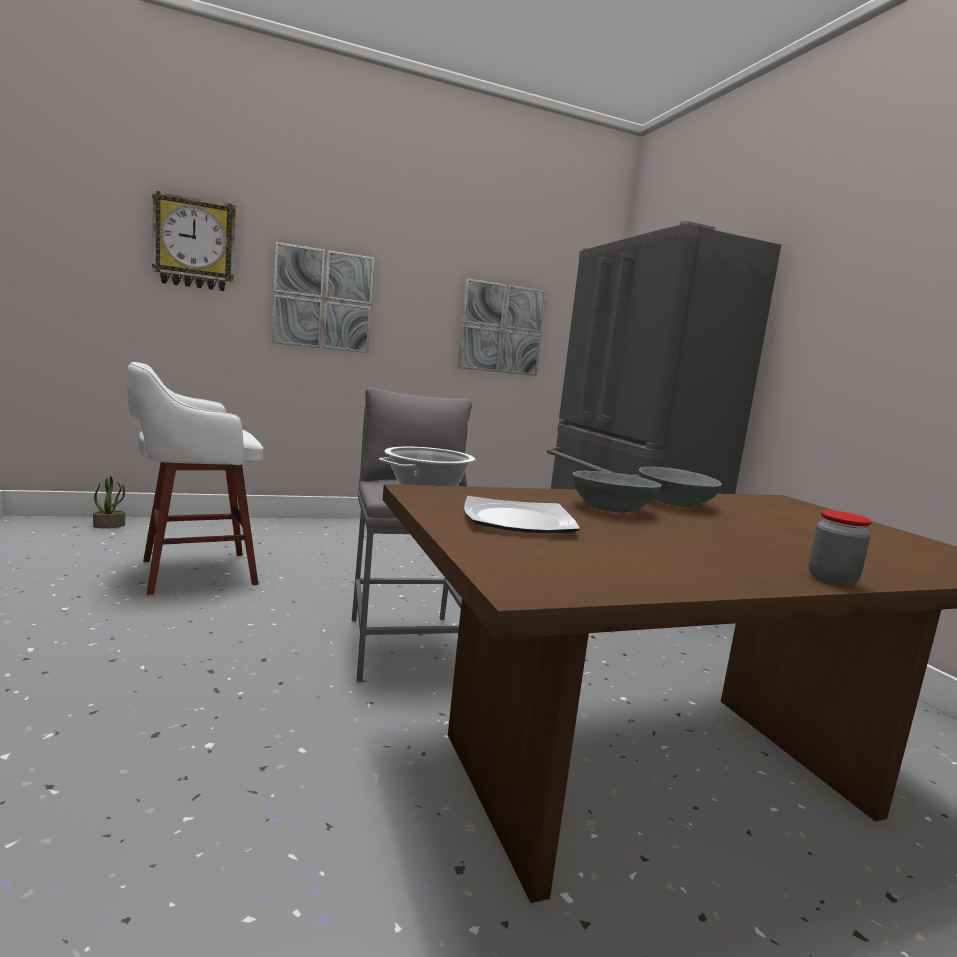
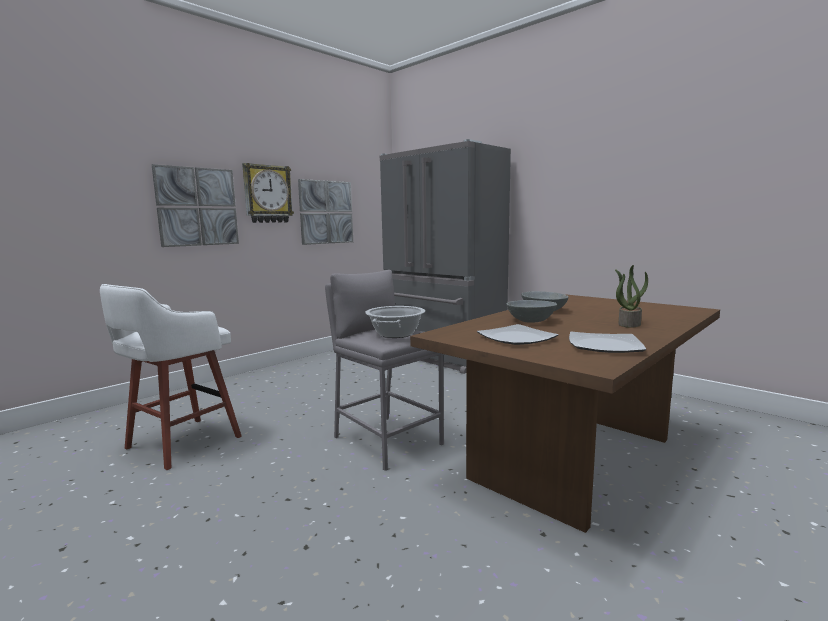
camera: 25 degrees left, 0 degrees up
(109, 525) = (49, 432): potted plant -> potted plant (628, 324)
(194, 244) = (80, 171): wall clock -> wall clock (267, 194)
(634, 566) = (604, 346): none -> plate
(831, 580) = (666, 331): jar -> none

